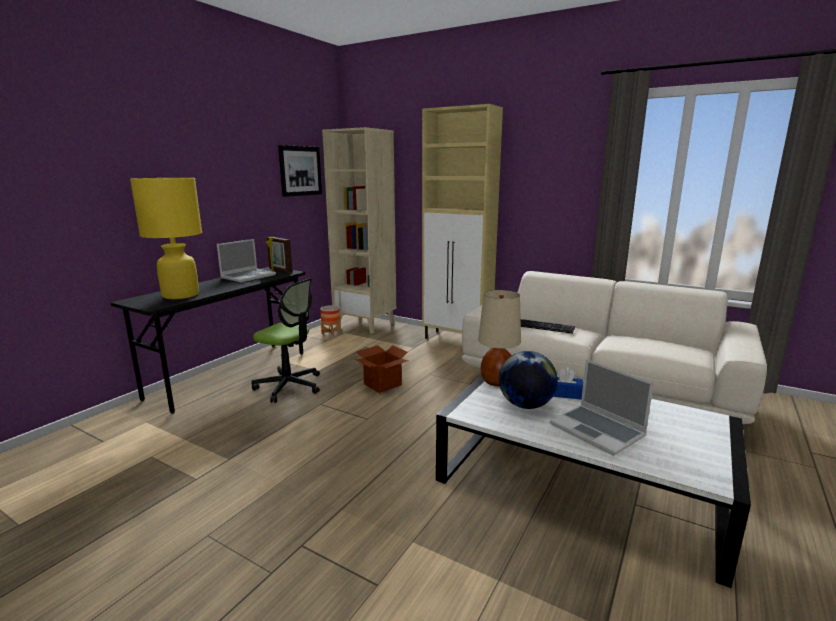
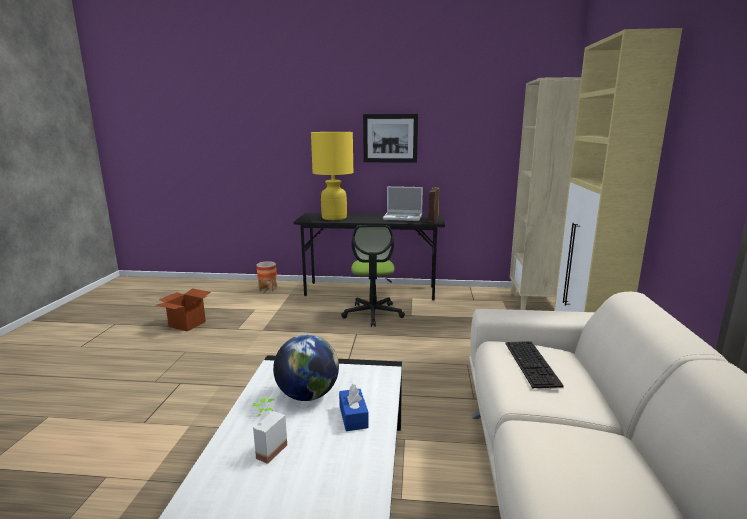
camera: 65 degrees right, 0 degrees up
(300, 171) = (500, 127): picture -> picture (390, 138)
(331, 333) = (492, 296): planter -> planter (268, 289)
(382, 384) = (417, 348): cardboard box -> cardboard box (187, 324)
(497, 382) = (354, 371): beige table lamp -> none
(598, 431) = (266, 449): laptop -> potted plant

